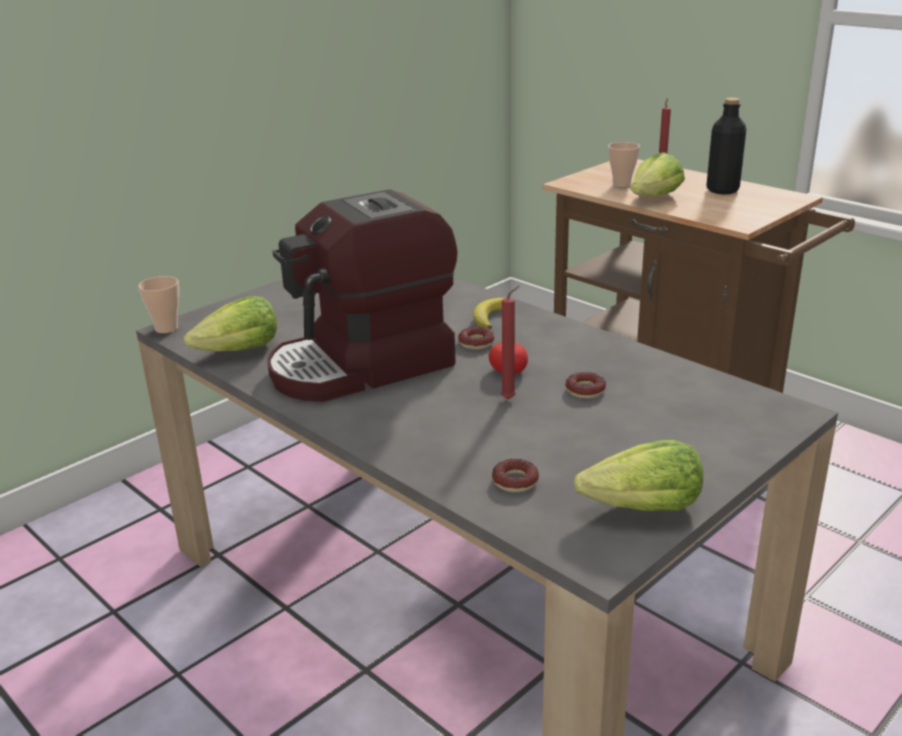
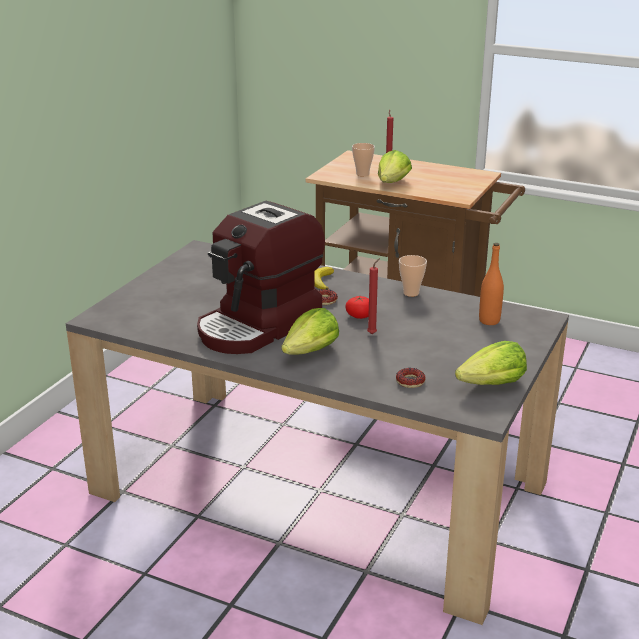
camera: 20 degrees left, 0 degrees up
(166, 328) = (89, 319): cup -> cup (411, 293)
(239, 351) = (161, 328): lettuce -> lettuce (311, 351)
(585, 390) = (416, 322): donut -> none
(699, 404) = (489, 321): none -> orange bottle
(722, 190) = (434, 173): black bottle -> none

